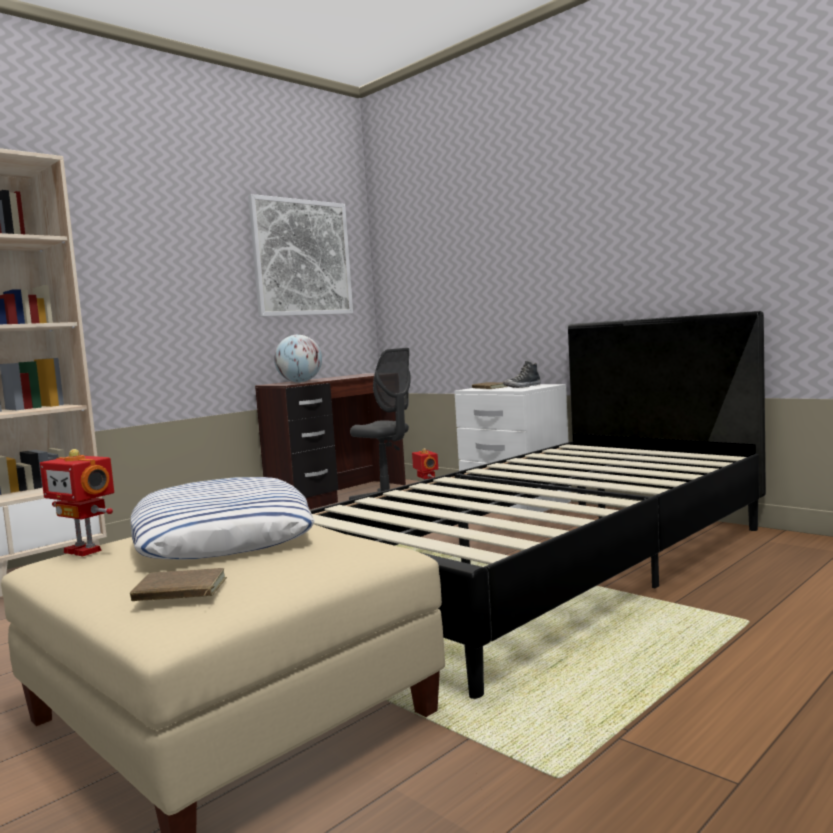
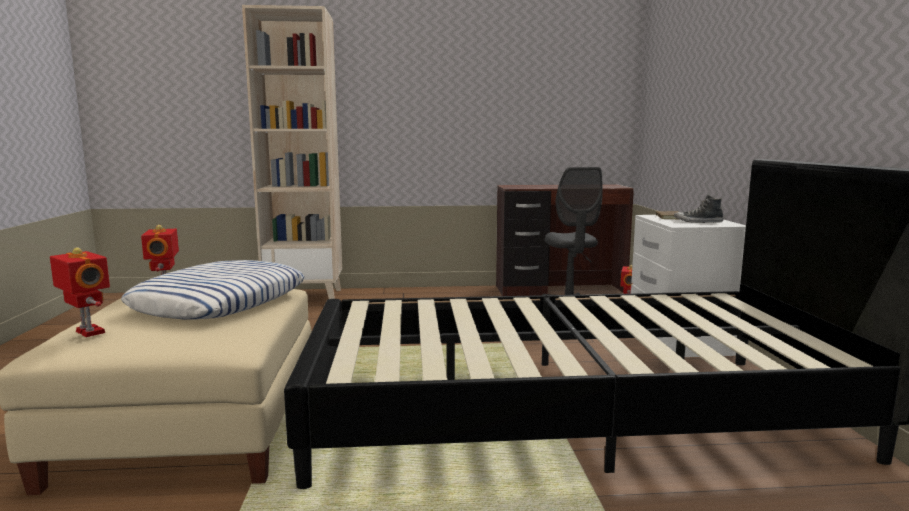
camera: 40 degrees right, 5 degrees up
(179, 591) = (88, 332): brown book -> toy robot
(300, 382) = (526, 187): globe -> none
(302, 258) = (561, 74): picture -> none

